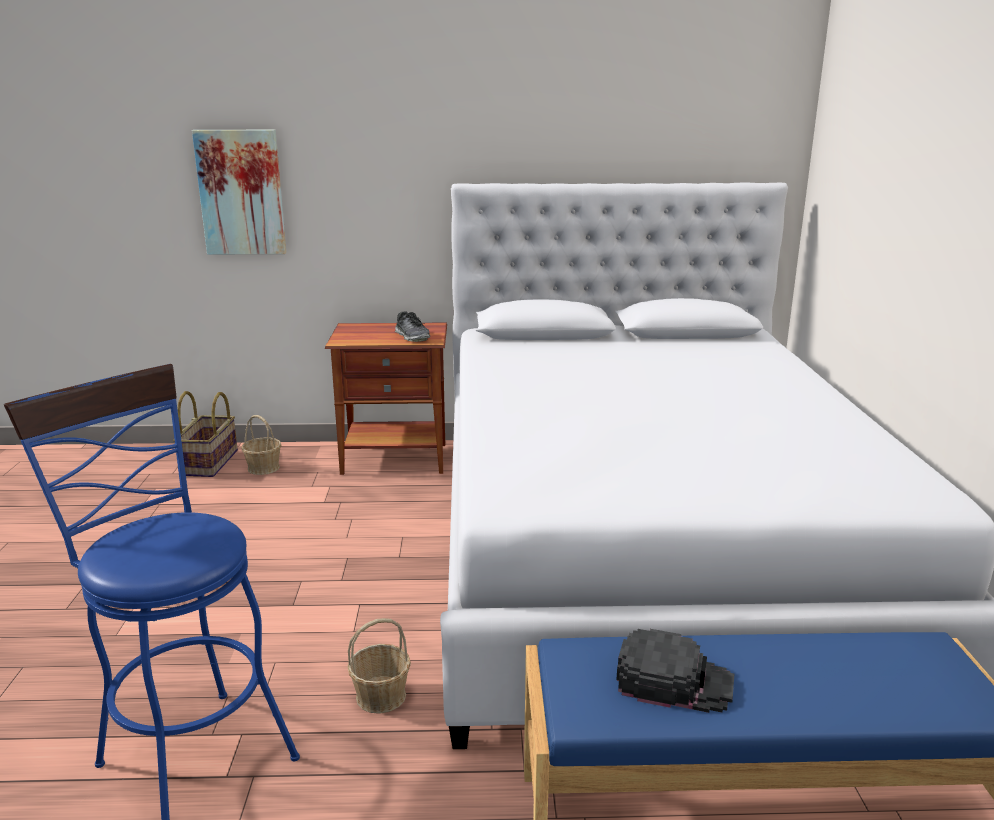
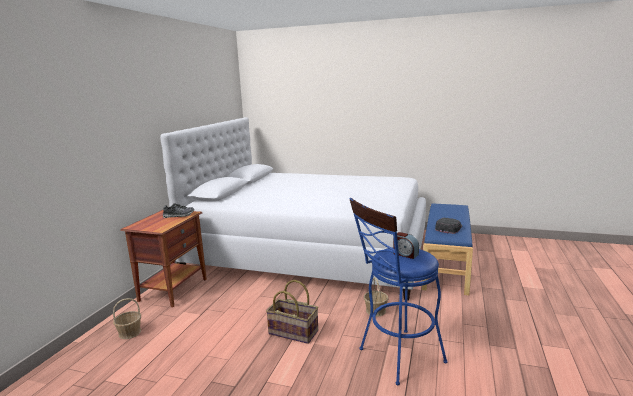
camera: 70 degrees left, 5 degrees down
(169, 539) = (405, 254): none -> alarm clock
(210, 463) = (92, 355): basket -> basket (294, 332)
(241, 192) = (52, 160): picture -> none

